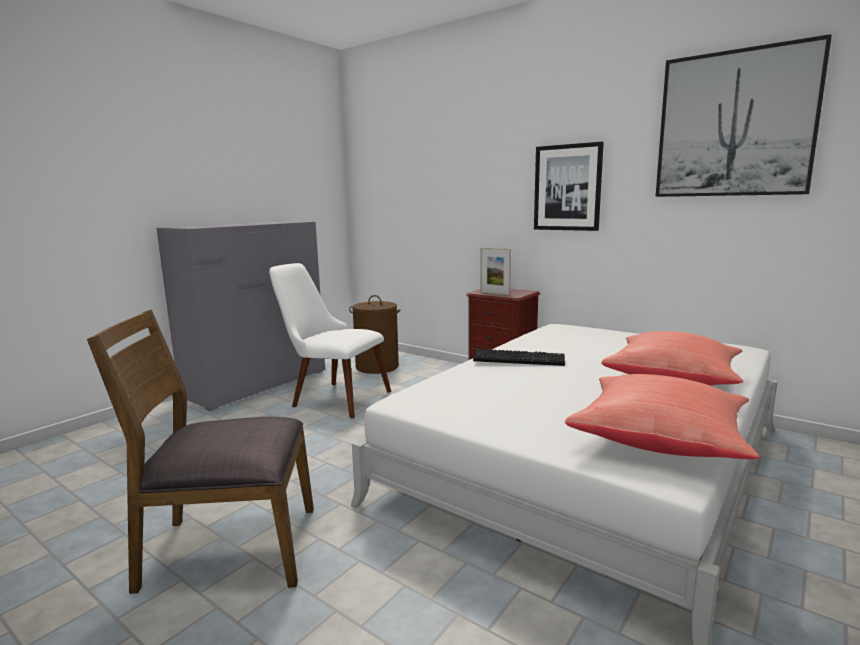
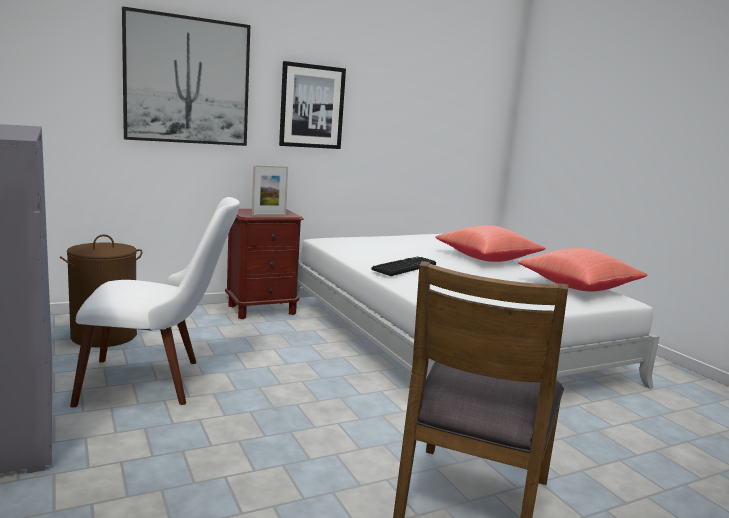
camera: 65 degrees left, 0 degrees up
(331, 397) = (158, 381): white chair -> white chair turned 150 degrees counterclockwise
(735, 124) = (431, 74): picture -> picture (187, 81)

